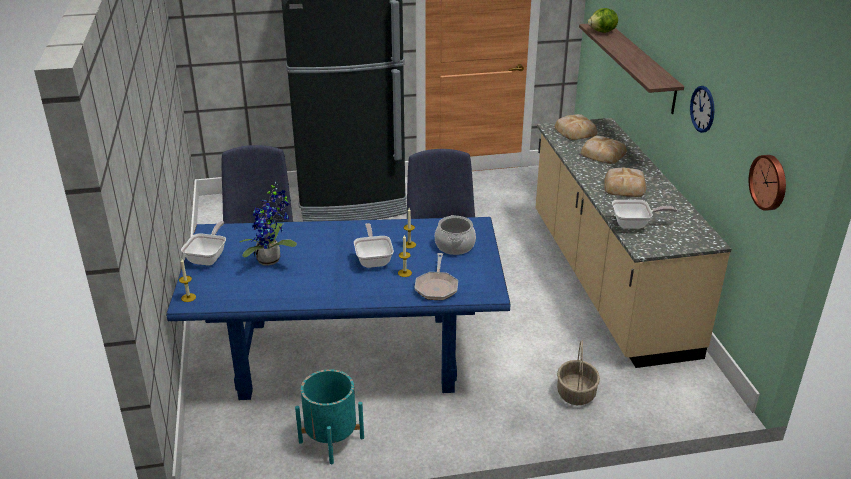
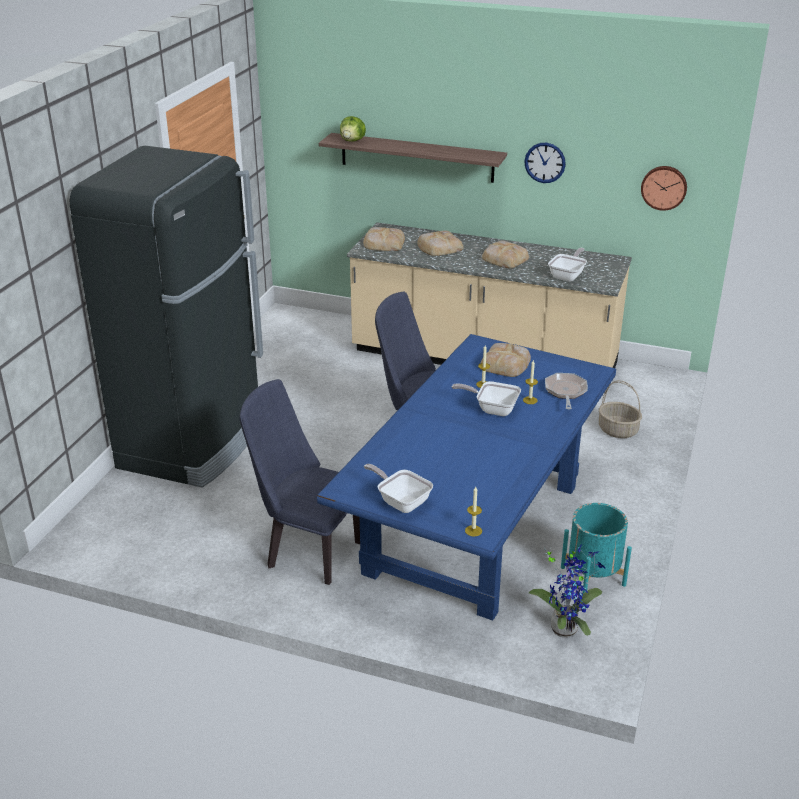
camera: 60 degrees left, 0 degrees up
(272, 260) = (443, 464): potted plant -> potted plant (566, 627)
(436, 287) = (565, 392): frying pan -> frying pan turned 120 degrees counterclockwise
(455, 246) = (506, 364): cooking pot -> bread

